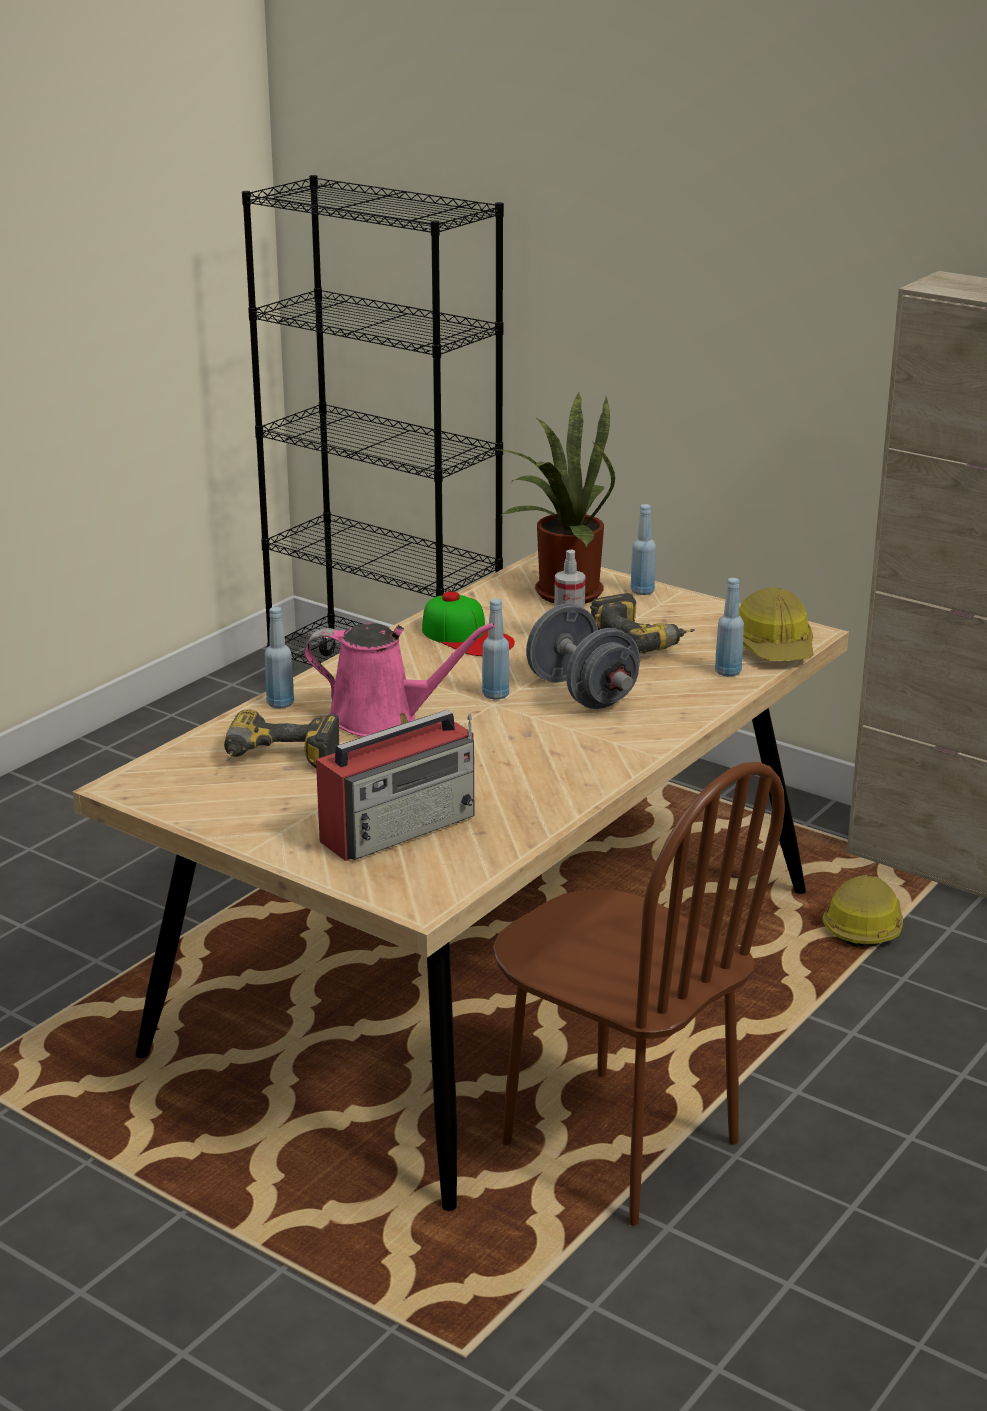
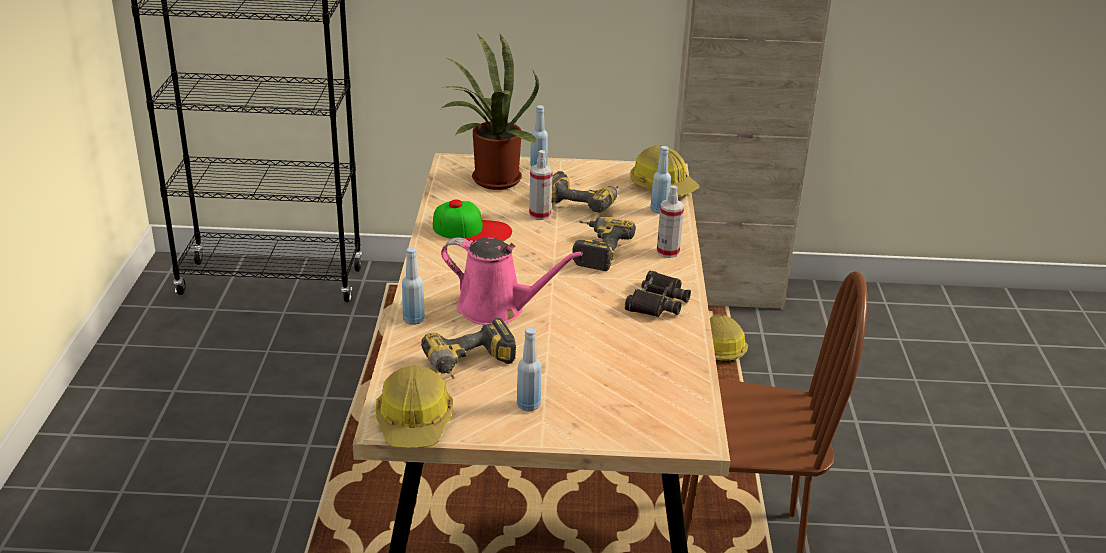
camera: 35 degrees left, 5 degrees up
(152, 792) = (414, 422): none -> hard hat
(382, 718) = (497, 309): pink watering can -> pink watering can turned 45 degrees clockwise
(400, 827) = (614, 387): radio -> none
(495, 695) = (546, 268): blue bottle -> blue bottle (528, 405)
(577, 763) = (657, 302): none -> black binoculars
(581, 693) = (595, 250): grey dumbbell -> power drill
(670, 717) = (668, 252): none -> spray bottle

